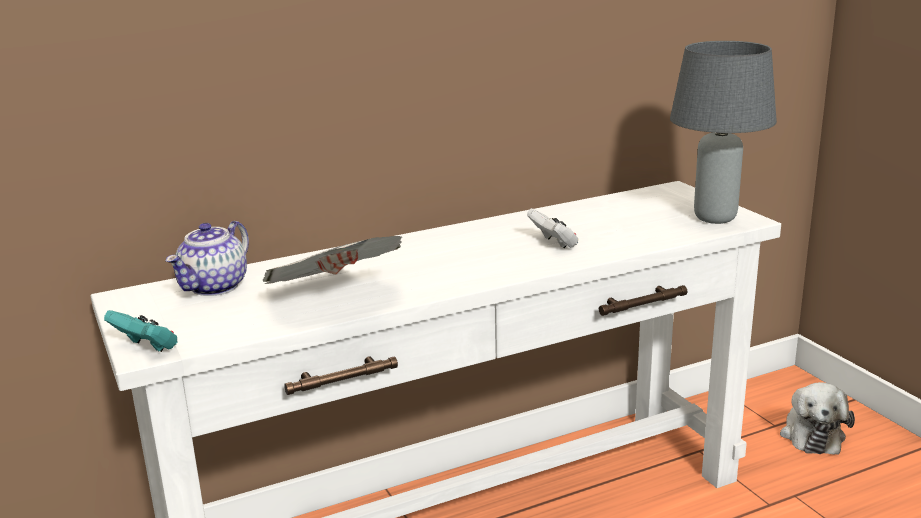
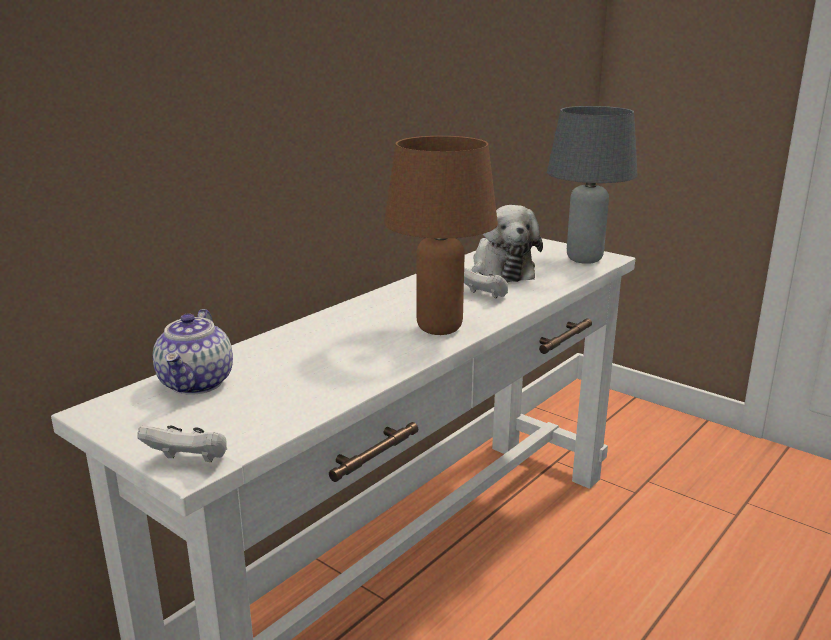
camera: 25 degrees left, 0 degrees up
(146, 348) = (189, 461): turquoise game controller -> white game controller
(334, 298) = (339, 373): newspaper -> none
(472, 270) = (441, 328): none -> brown table lamp
(812, 434) = (626, 430): plush toy -> plush toy (501, 270)

